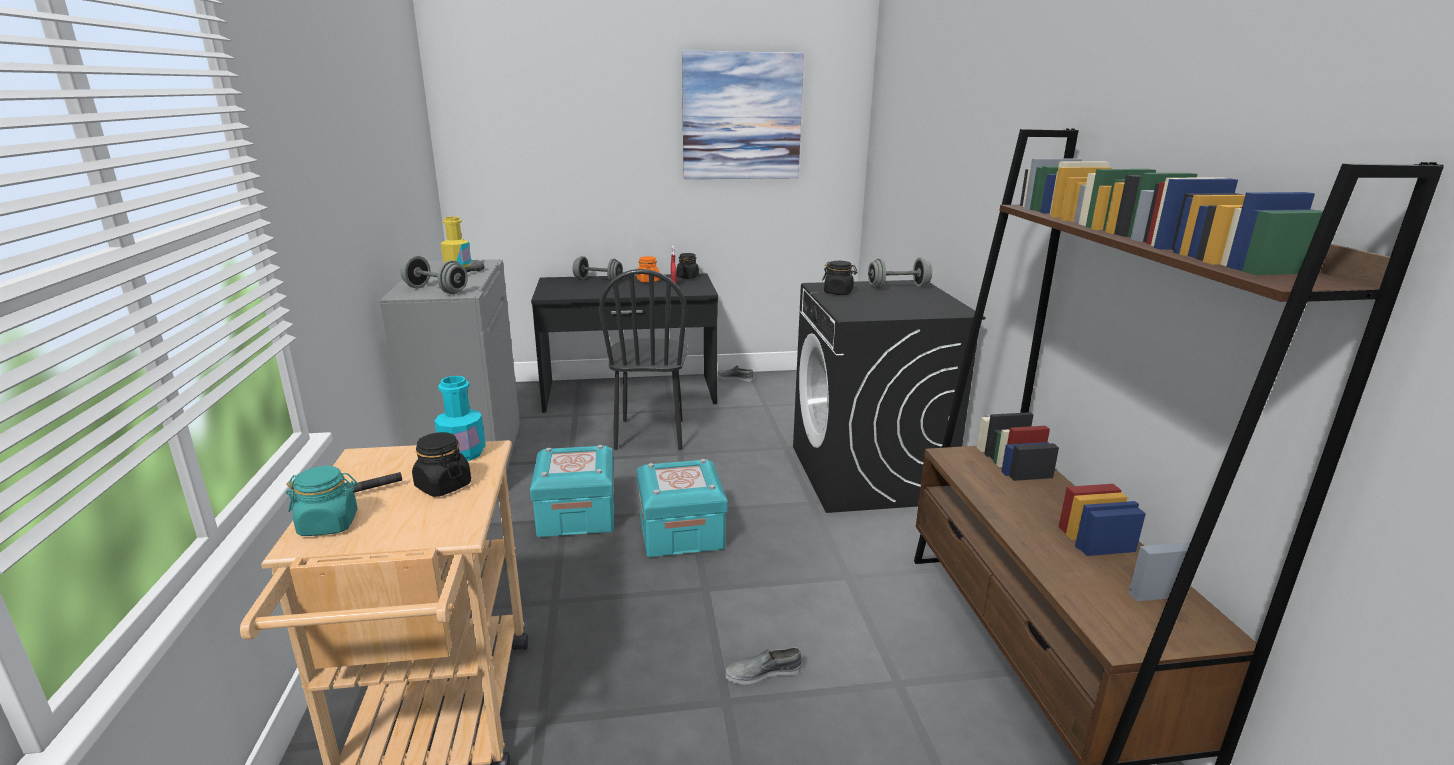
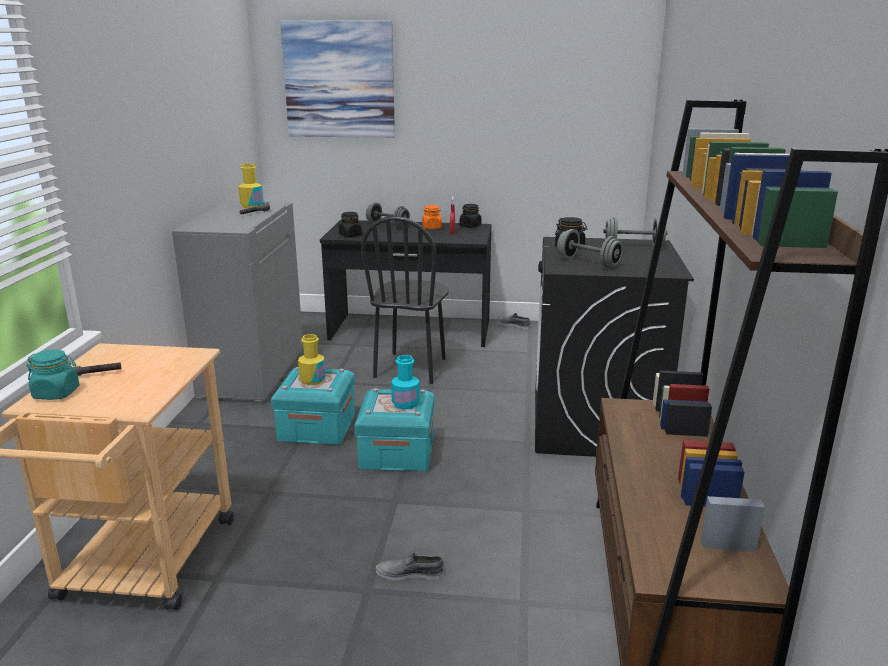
camera: 15 degrees right, 0 degrees up
(436, 290) = (219, 225): grey dumbbell -> grey dumbbell (588, 263)
(443, 486) = (148, 376): black jar -> black jar (350, 235)
(463, 453) = (177, 355): turquoise bottle -> turquoise bottle (405, 404)
(571, 461) = (312, 380): none -> yellow bottle
(742, 117) = (528, 77): picture -> picture (339, 80)

